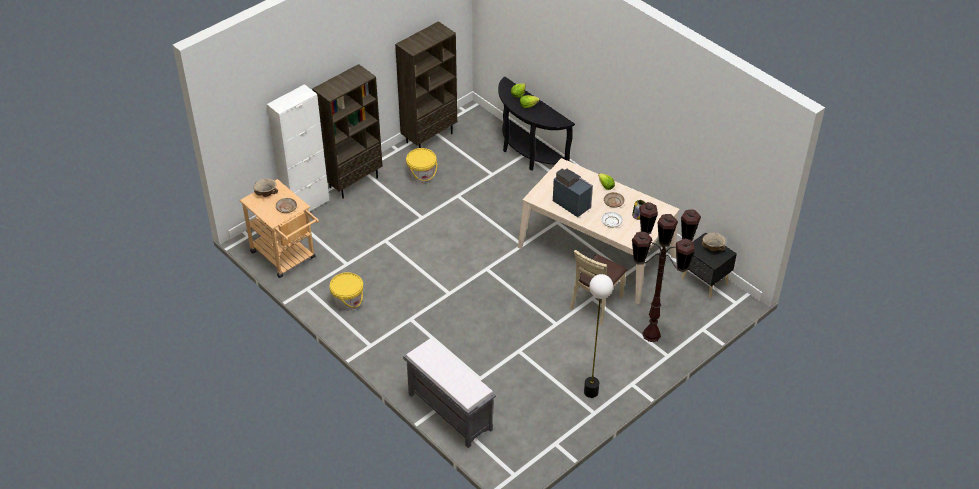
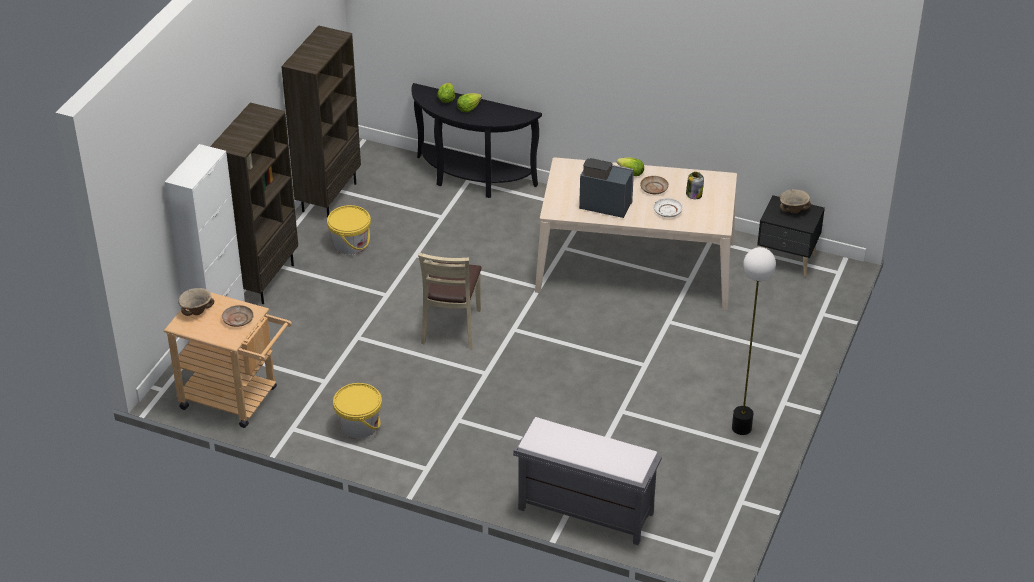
camera: 25 degrees left, 5 degrees down
(596, 303) = (677, 326): beige chair -> beige chair (452, 327)
(651, 334) = (767, 339): brown floor lamp -> none

